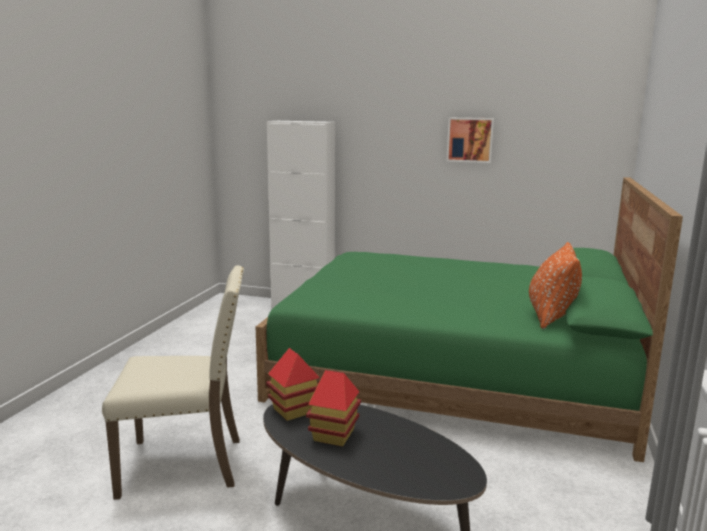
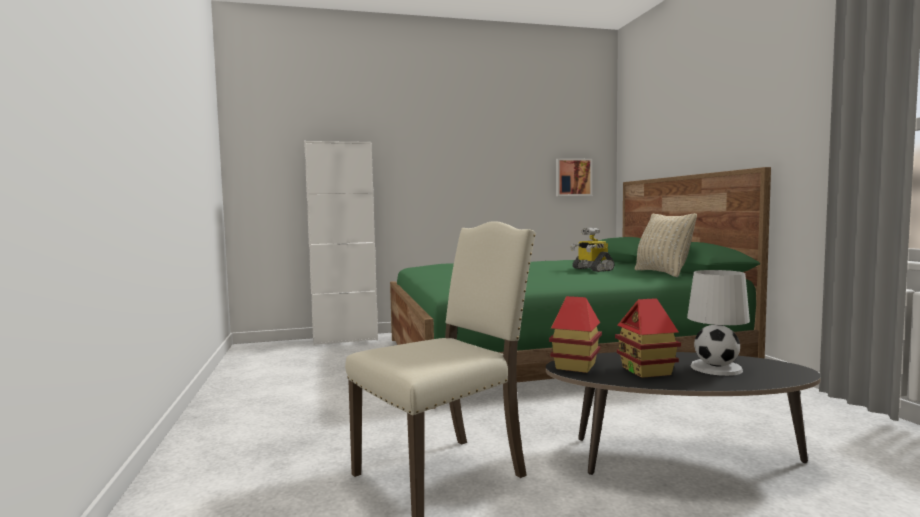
camera: 30 degrees left, 10 degrees down
(398, 453) = (716, 368): none -> white table lamp
(470, 139) = (495, 160): picture -> picture (573, 177)
(494, 293) = (592, 269): none -> toy robot
(551, 317) = (662, 273): orange pillow -> beige pillow

